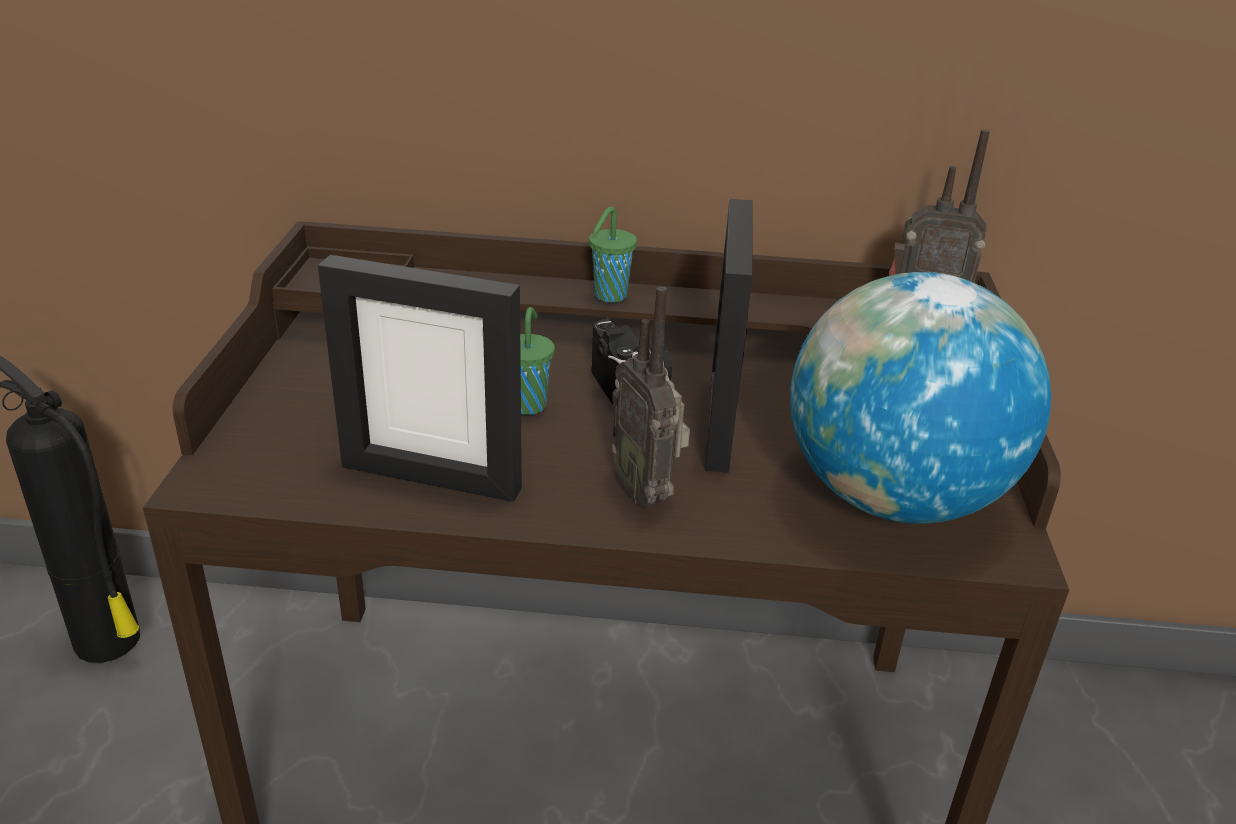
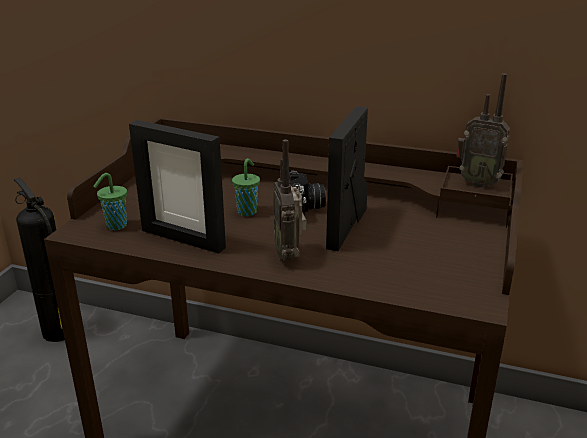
camera: 15 degrees right, 5 degrees down
(609, 296) = (306, 162): green cup -> green cup (115, 226)
(893, 497) = (425, 271): globe -> none

